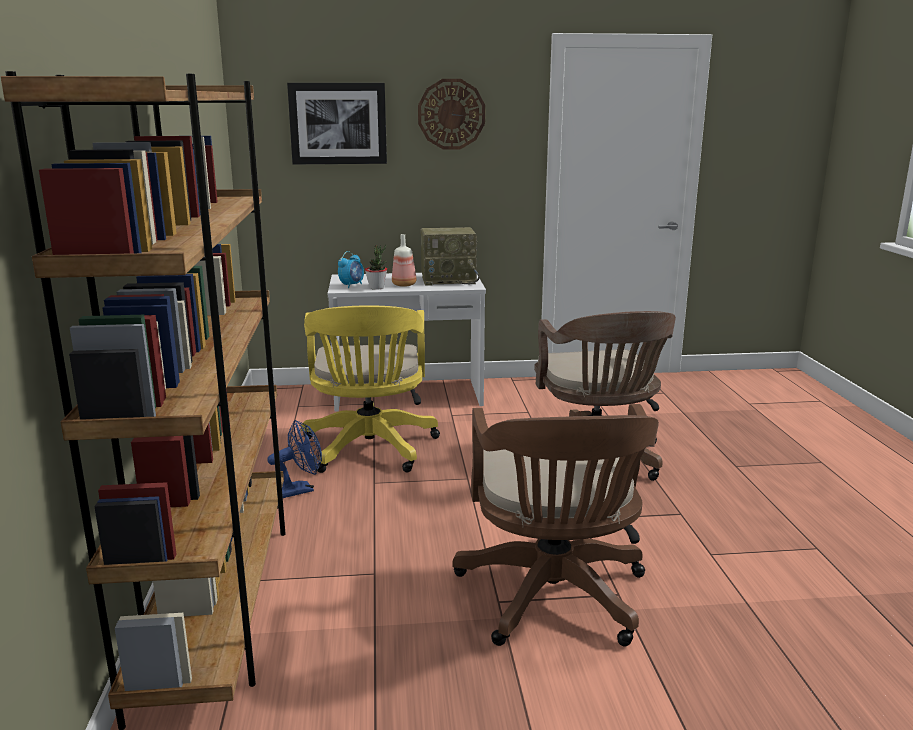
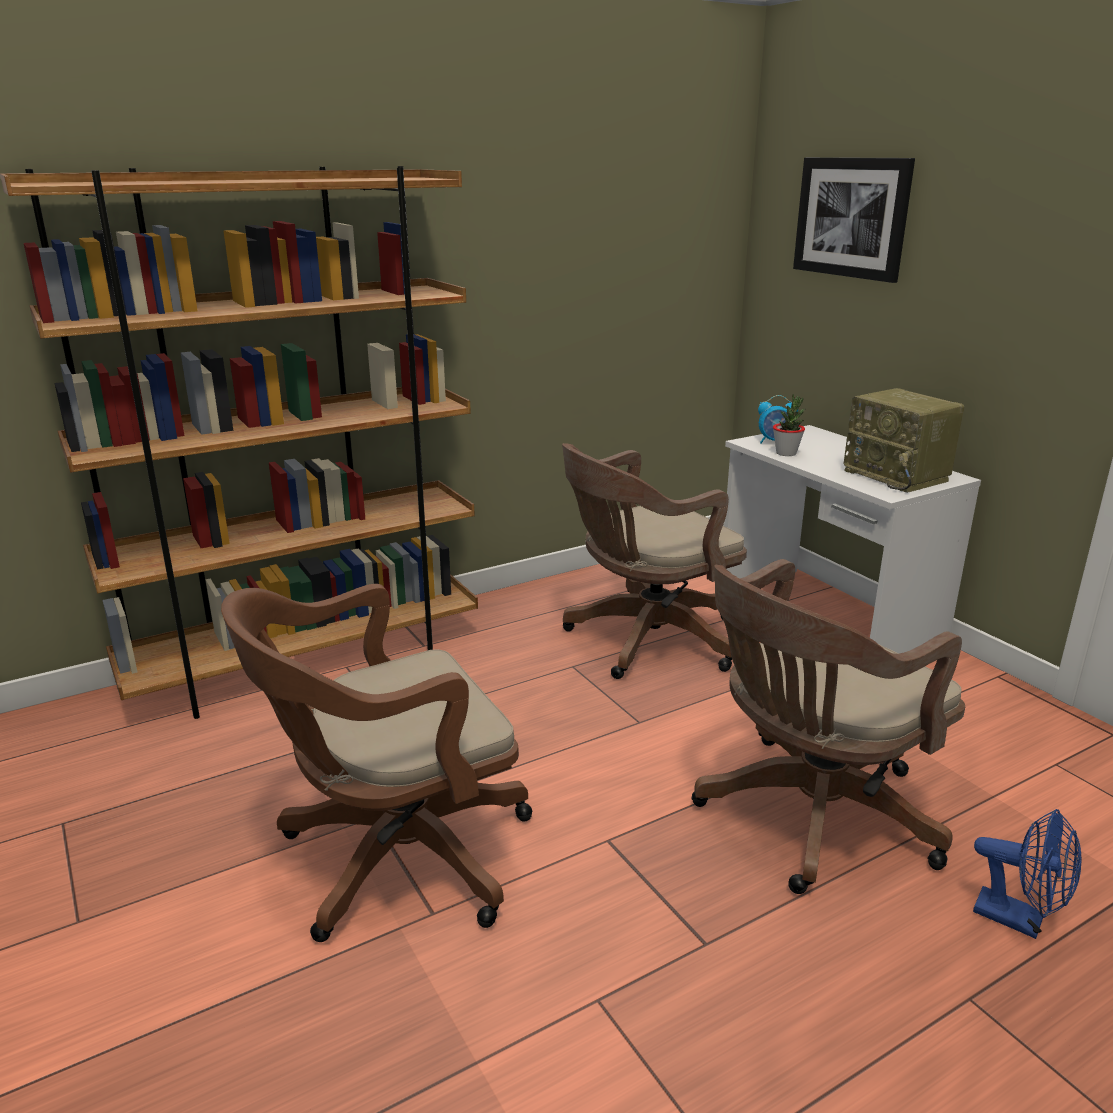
camera: 65 degrees right, 5 degrees up
(300, 489) = (522, 632): blue fan -> blue fan (1019, 920)
(369, 450) = (645, 640): yellow office chair -> brown office chair
(404, 284) = (826, 461): bottle -> none
(451, 114) = (998, 213): wall clock -> none

